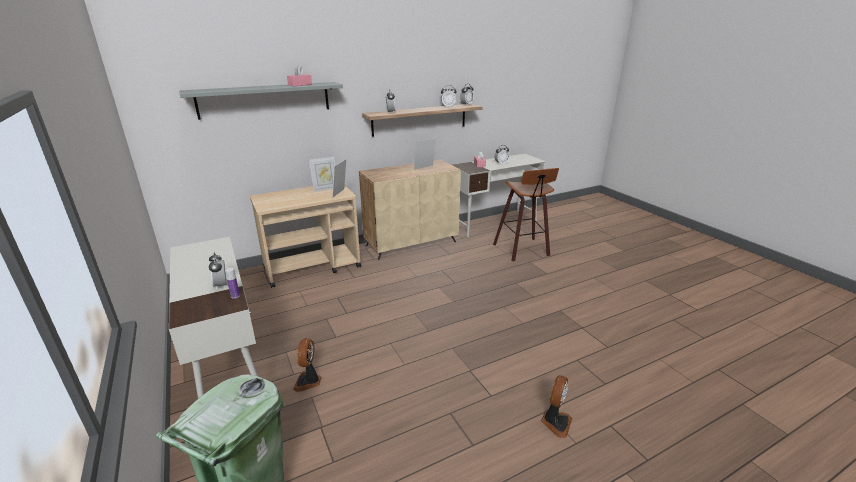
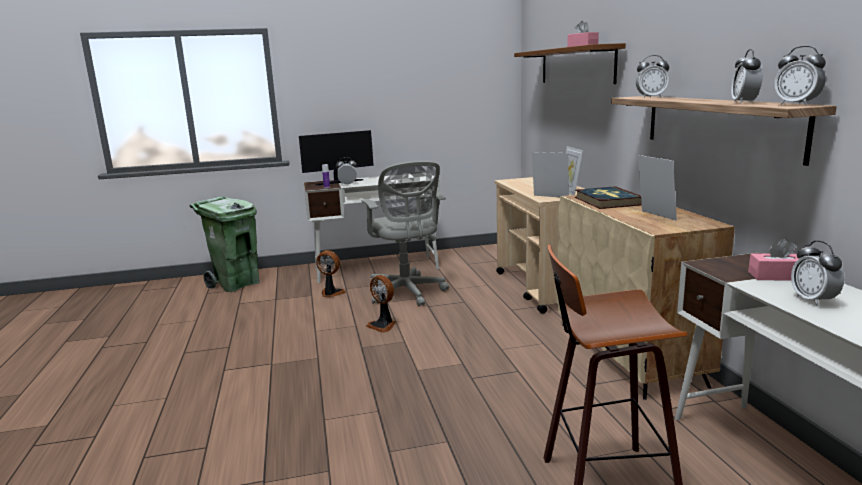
camera: 105 degrees right, 10 degrees down
(197, 295) = (339, 182): none -> monitor
(265, 100) = (576, 65): grey shelf -> brown shelf
(314, 329) = (407, 293): none -> grey office chair
(390, 174) = (608, 201): none -> book
(555, 422) = (147, 400): fan -> fan (383, 325)

